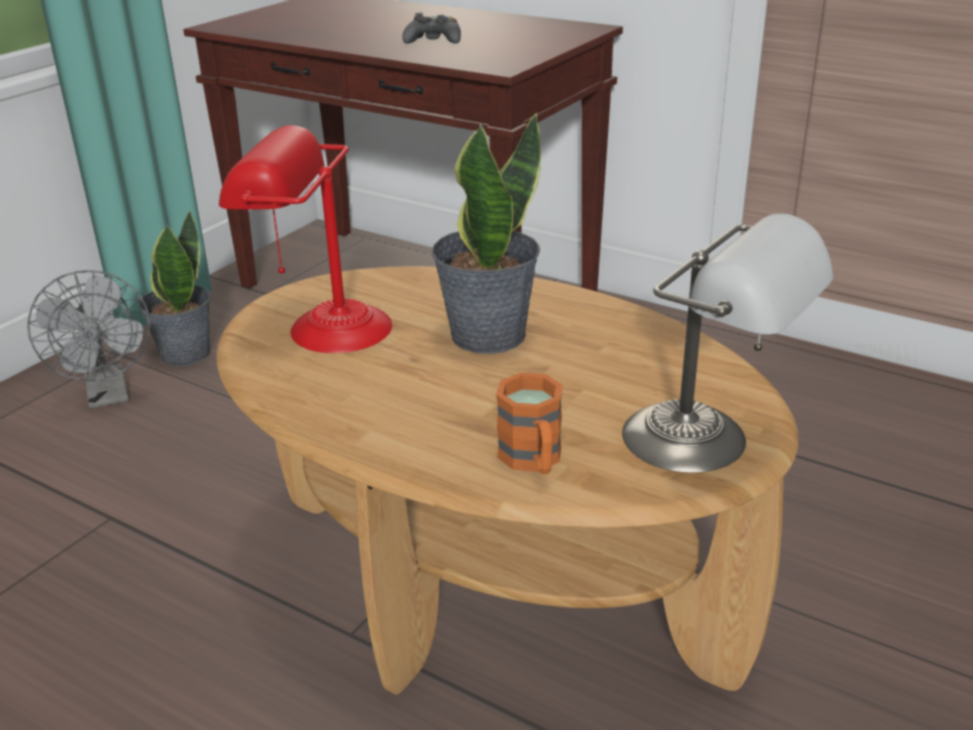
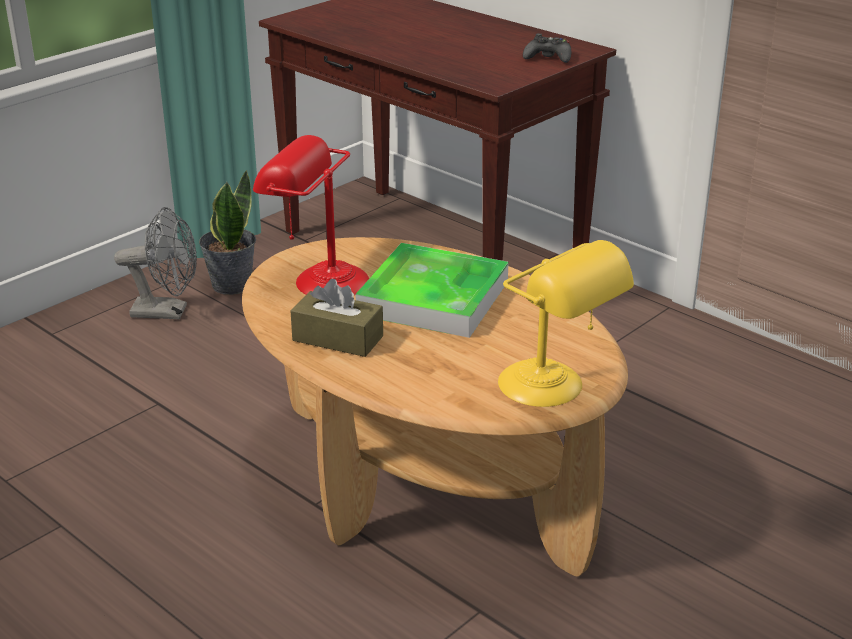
camera: 10 degrees right, 0 degrees up
(109, 395) = (168, 312): grey fan -> grey fan turned 75 degrees counterclockwise
(371, 406) = (338, 338): none -> brown tissue box
(433, 41) = (452, 52): black game controller -> black game controller (548, 57)
(486, 335) = (433, 298): potted plant -> tray
(533, 461) = (432, 386): orange mug -> none
(709, 443) = (555, 389): white table lamp -> yellow table lamp

